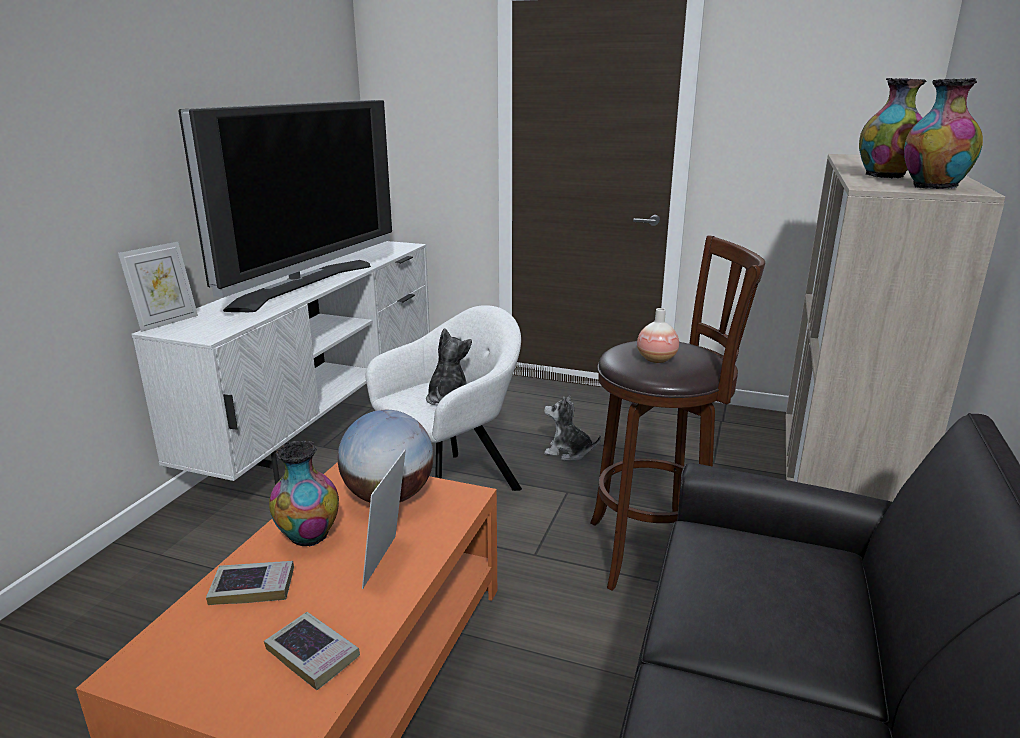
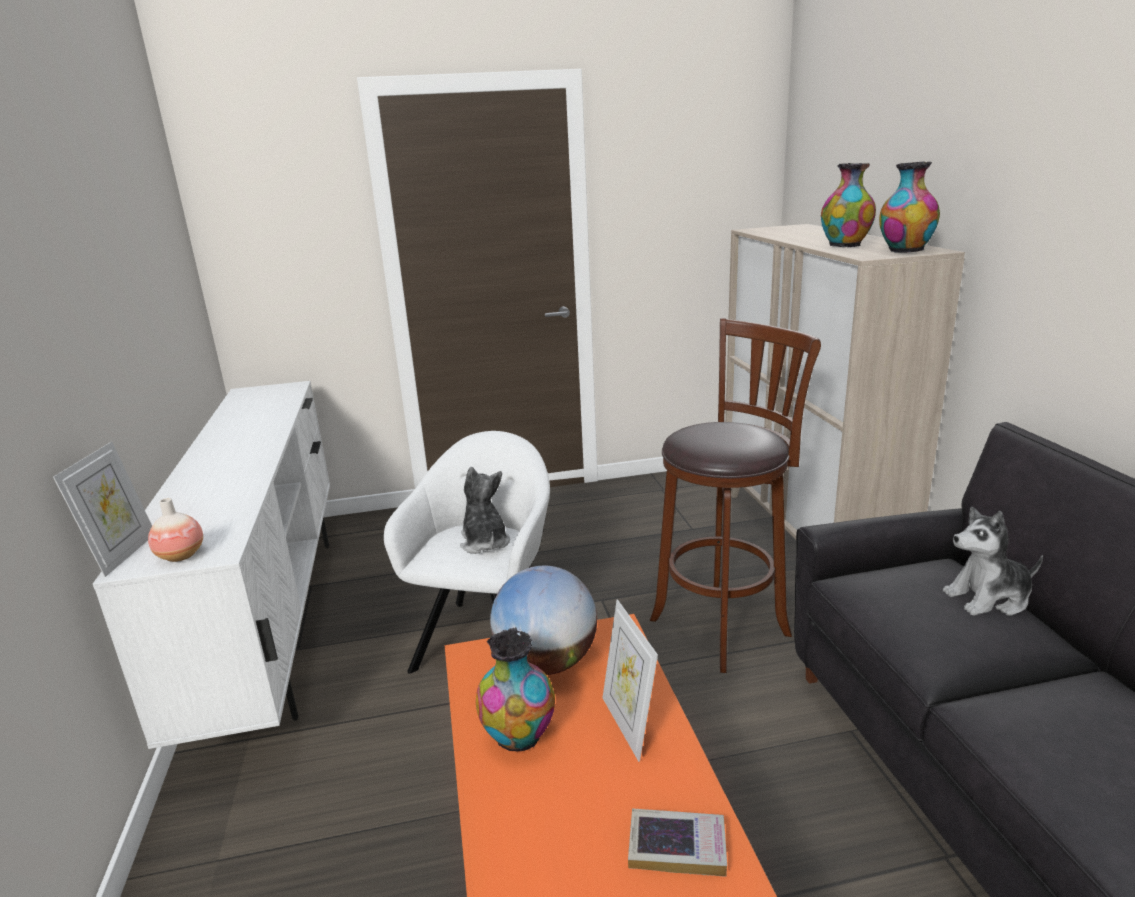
camera: 30 degrees left, 0 degrees up
(253, 587) = (531, 817): book -> none
(305, 284) = (239, 459): television -> none
(568, 452) = (564, 562): plush toy -> plush toy (989, 598)
(656, 359) = (729, 442): vase -> vase (181, 556)

